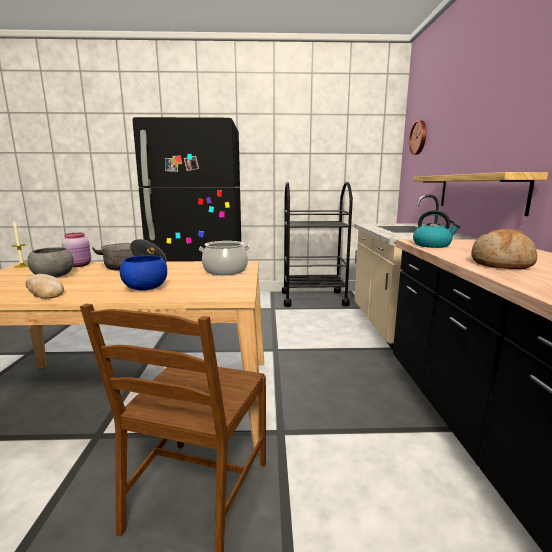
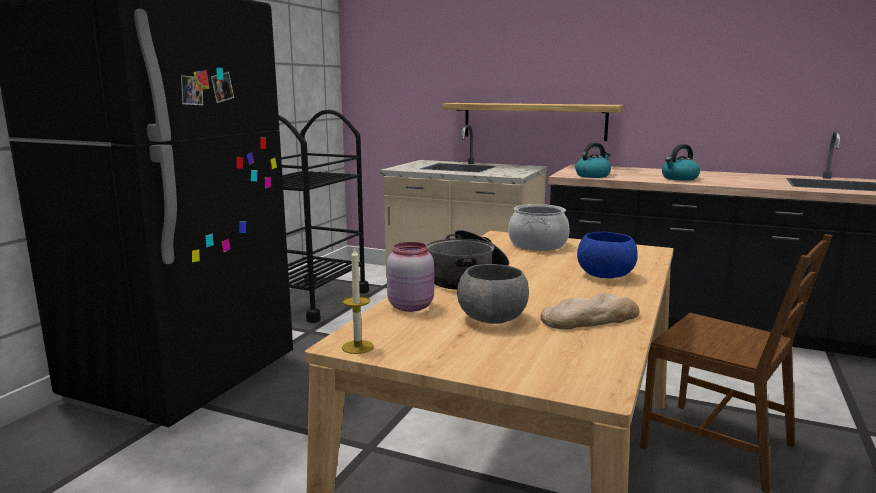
camera: 65 degrees left, 0 degrees up
(419, 137) = (390, 50): wall clock -> none
(501, 263) = (679, 178): bread -> kettle

